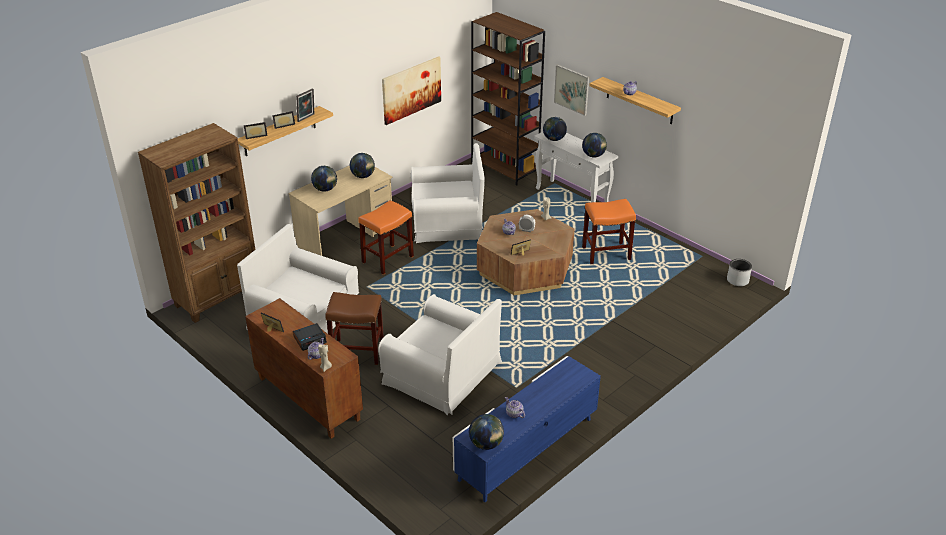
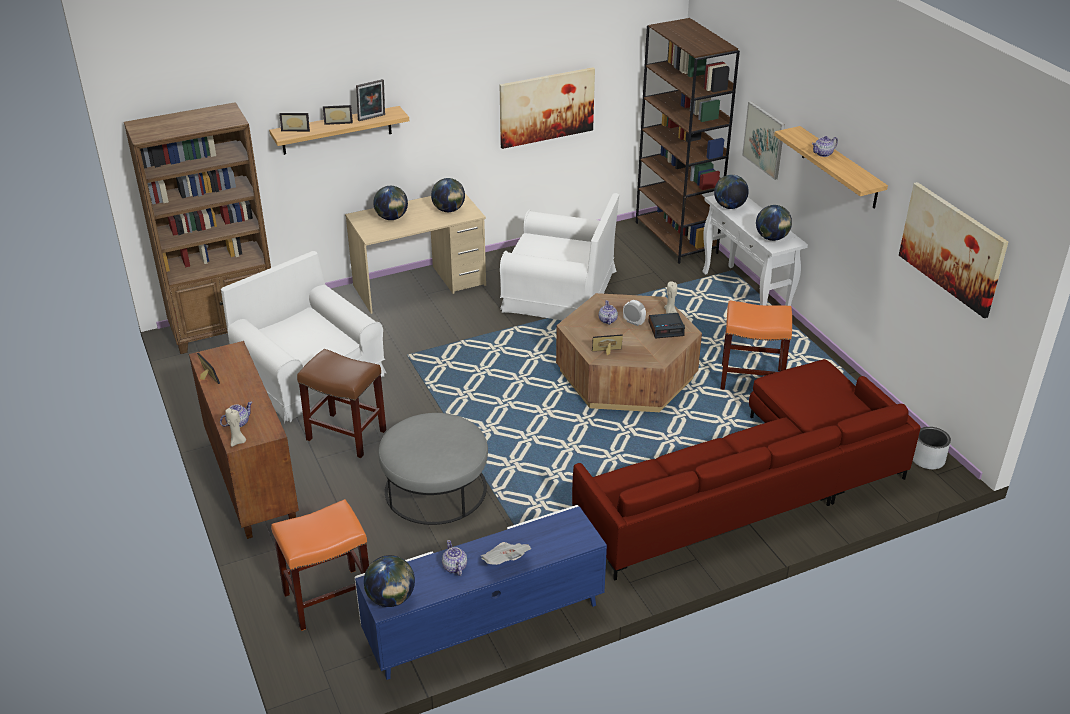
camera: 20 degrees right, 0 degrees up
(310, 339) = (243, 401): alarm clock -> alarm clock (666, 329)
(387, 259) = (454, 326): orange stool -> orange stool (327, 599)
(442, 372) = (435, 489): white armchair -> grey ottoman
(544, 402) = (505, 562): none -> newspaper
(643, 321) = (751, 485): none -> red sofa
(736, 141) = (952, 248): none -> picture

